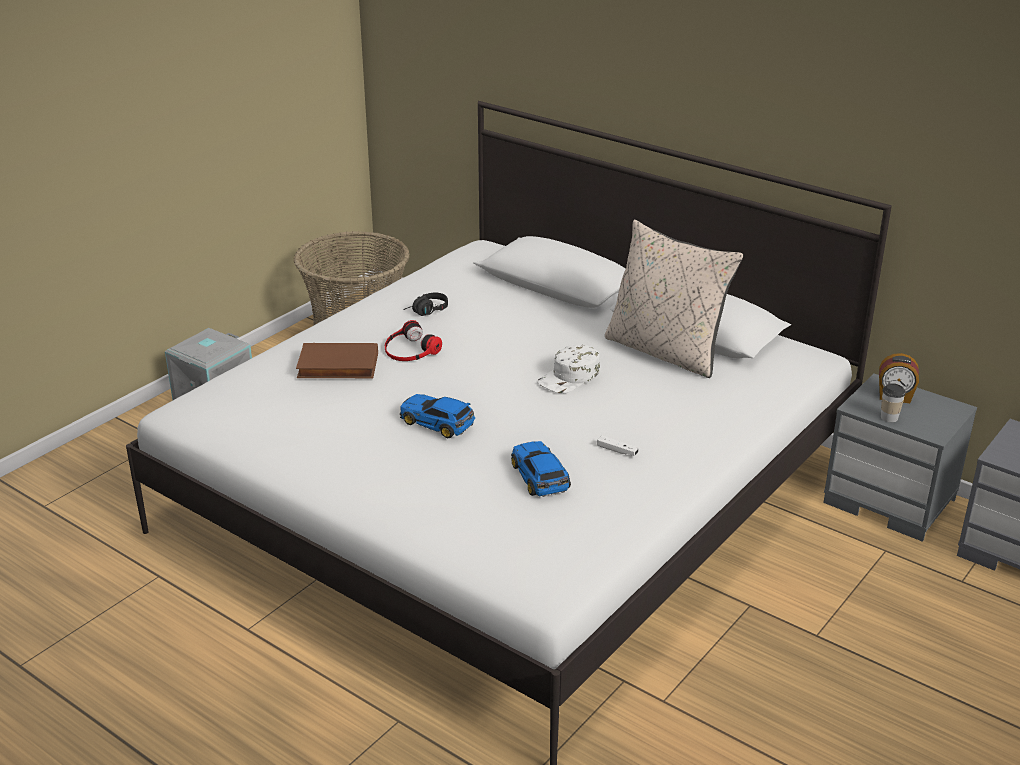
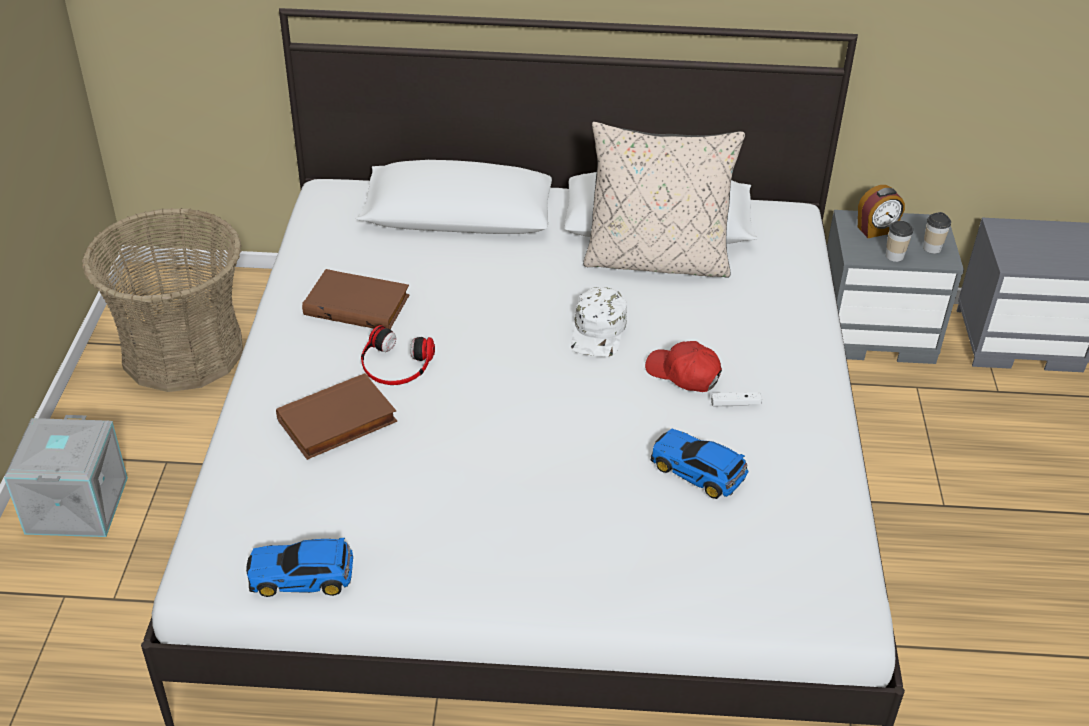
camera: 35 degrees left, 10 degrees up
(426, 312) = (358, 304): black headphones -> brown book
(438, 423) = (529, 450): toy car -> toy car (303, 576)
(600, 421) = (683, 374): none -> red cap
(931, 423) = (932, 248): none -> cup

